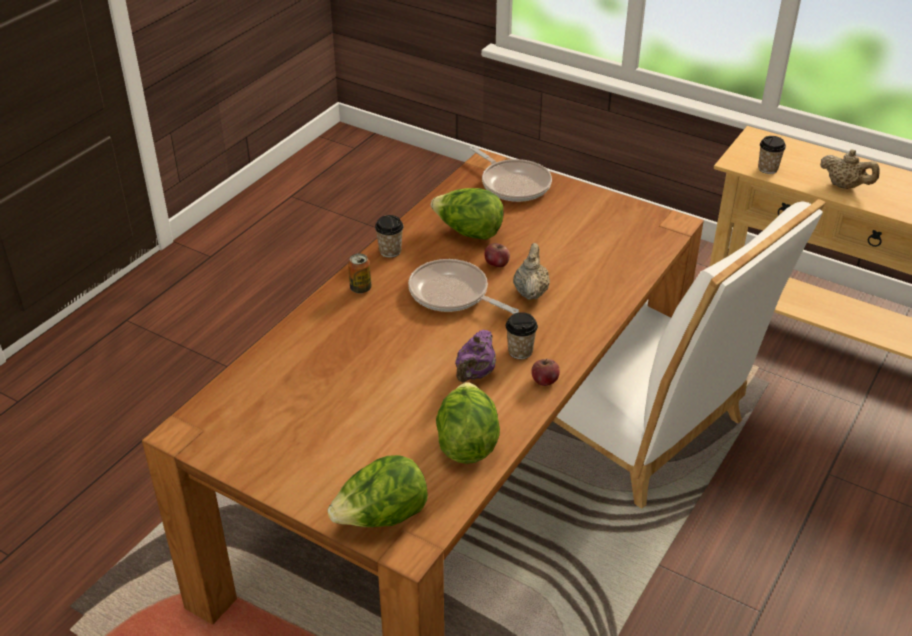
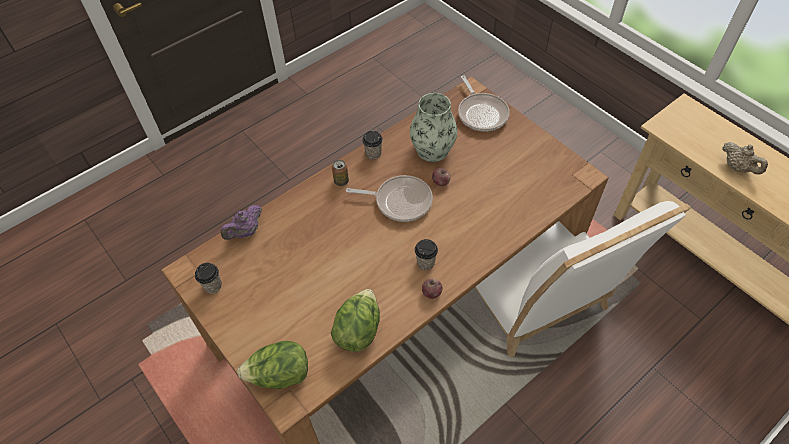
camera: 20 degrees right, 15 degrees up
(452, 294) = (400, 201): frying pan -> frying pan turned 135 degrees clockwise
(468, 233) = (432, 150): lettuce -> vase
(475, 374) = (387, 274): purple teapot -> purple teapot (245, 232)
(531, 291) = (454, 212): beige teapot -> none
(767, 169) = (682, 138): cup -> cup (213, 286)

